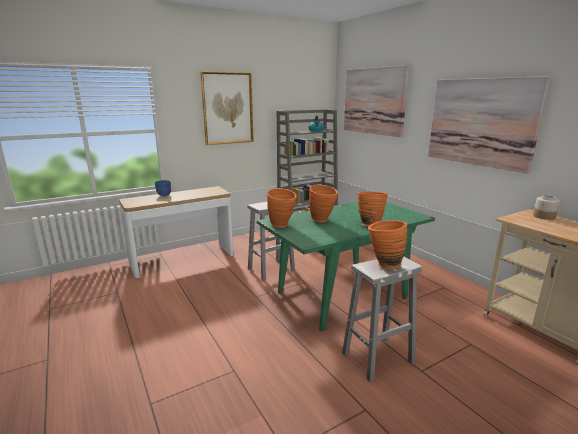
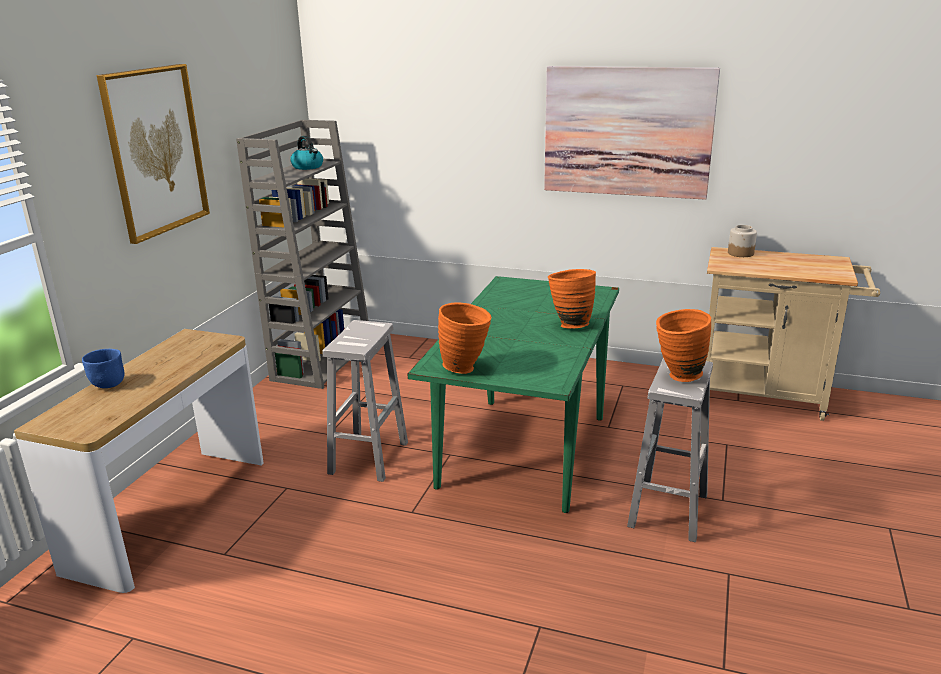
camera: 40 degrees left, 5 degrees up
(322, 220) = (502, 339): orange vase -> none
(373, 101) = (412, 99): picture -> none

